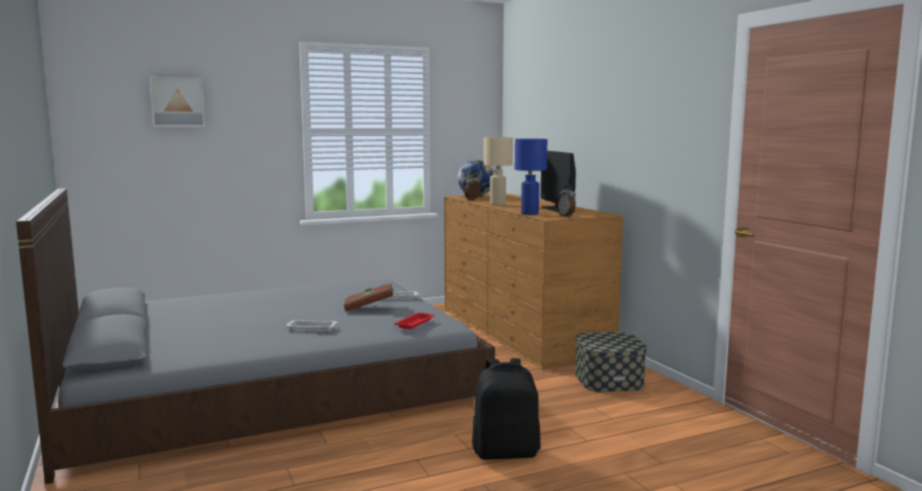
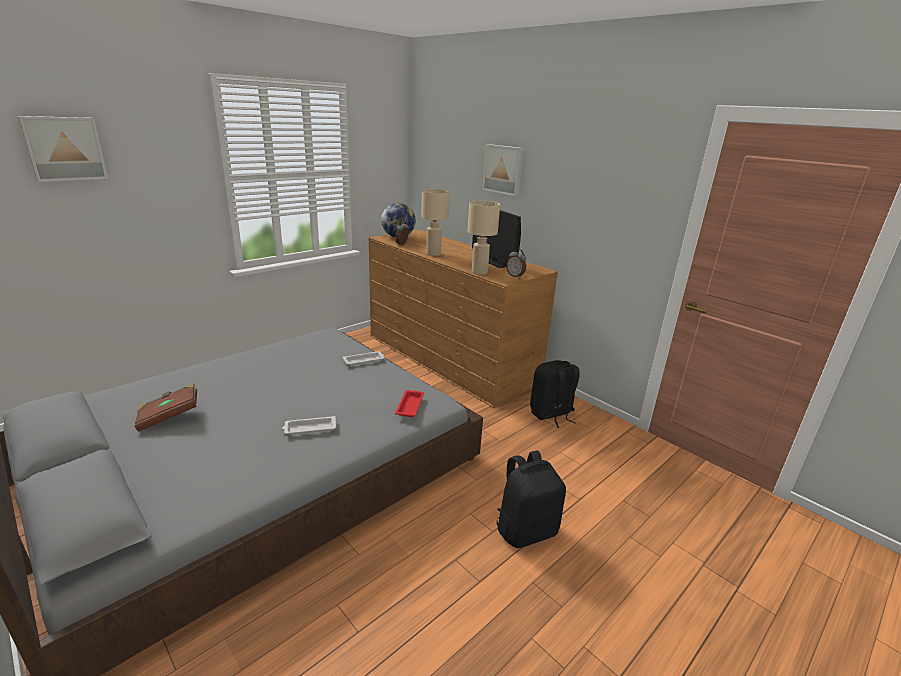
camera: 20 degrees left, 15 degrees up
(369, 307) = (347, 382): brown book -> brown book (169, 416)
(529, 213) = (479, 272): blue table lamp -> beige table lamp
(576, 115) = (504, 169): none -> picture
(608, 380) = (551, 414): storage box -> black backpack

